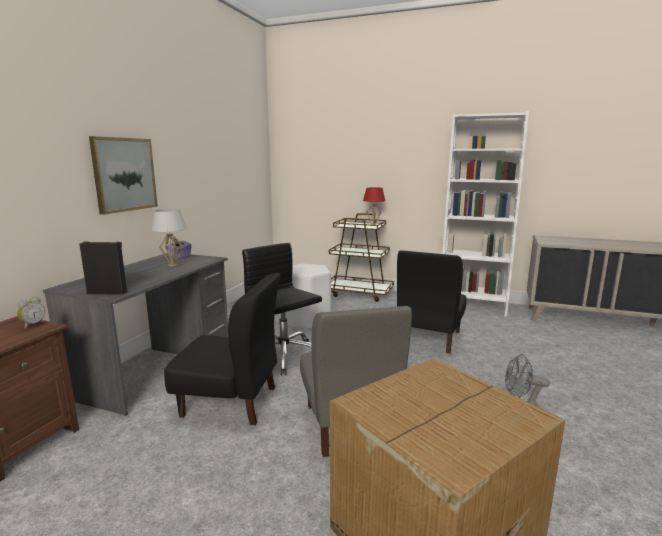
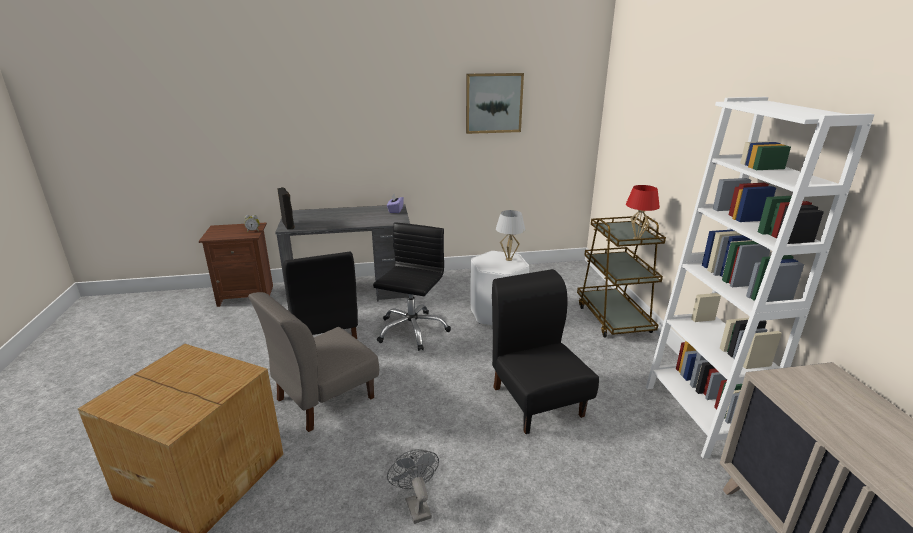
camera: 60 degrees right, 10 degrees up
(124, 174) = (363, 135): picture -> picture (493, 103)
(172, 265) = (368, 217): white table lamp -> white table lamp (509, 259)
(428, 338) = (537, 400): black chair -> black chair turned 75 degrees clockwise

